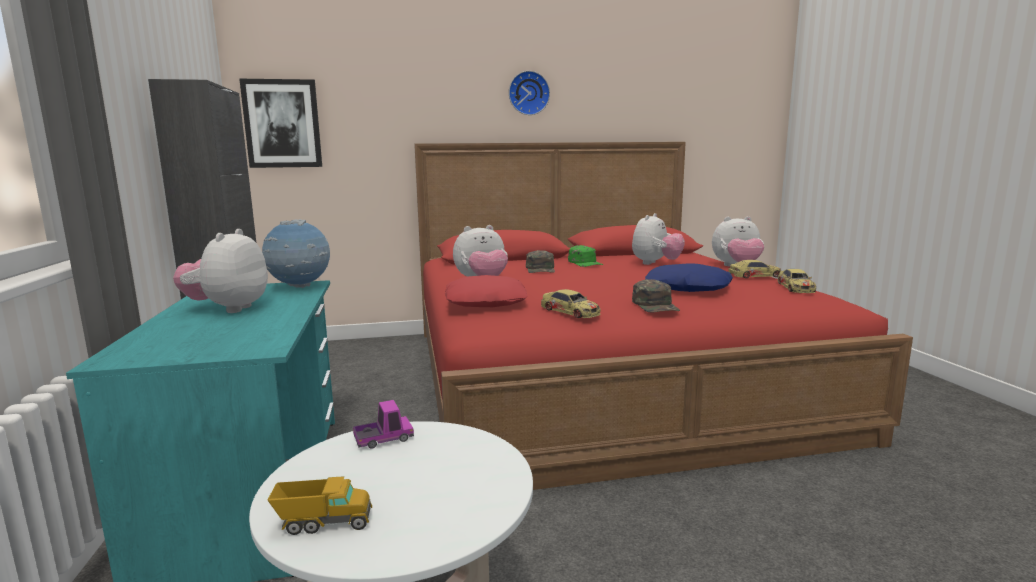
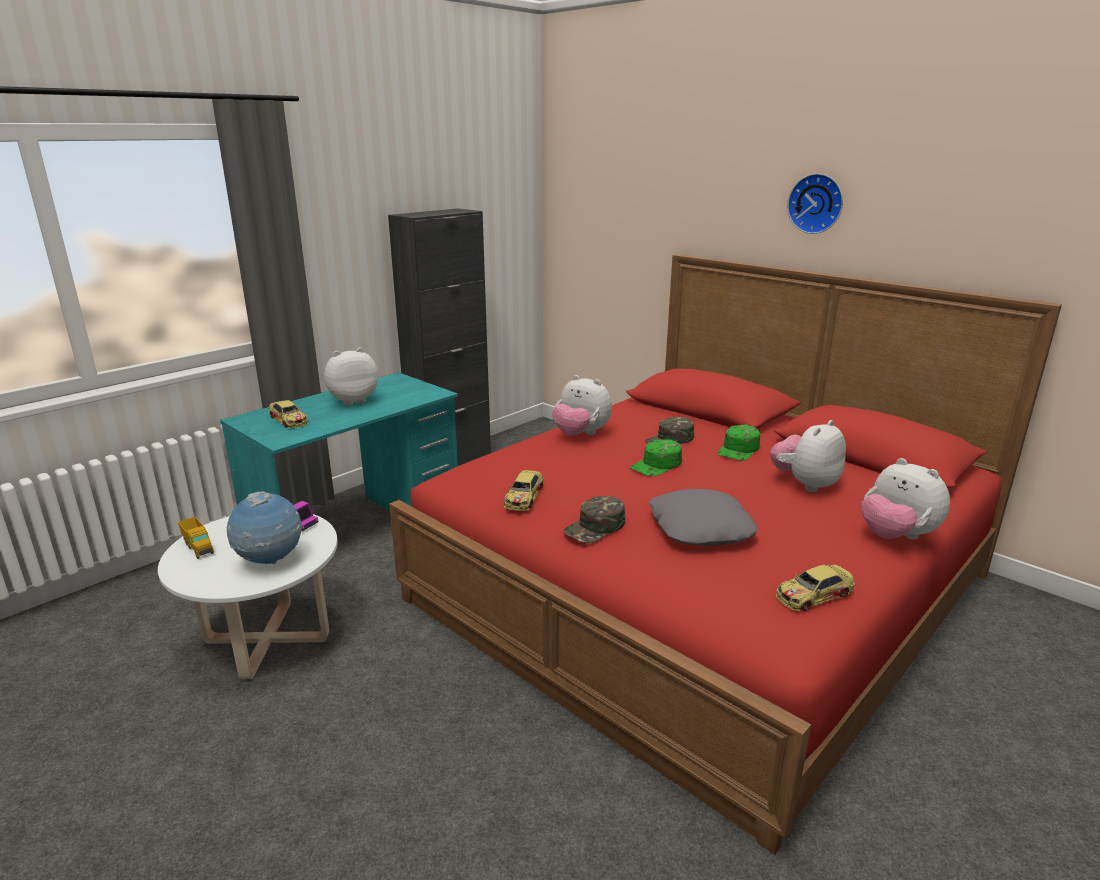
camera: 55 degrees right, 10 degrees up
(282, 124) = (576, 220): picture -> none
(300, 287) = (424, 395): globe -> globe (270, 561)
(486, 302) = (517, 457): red pillow -> none
(577, 278) = (657, 465): none -> green cap
(655, 263) = (805, 484): plush toy -> plush toy turned 135 degrees clockwise
(687, 288) = (699, 527): blue pillow -> grey pillow
(755, 275) = (841, 556): toy car -> toy car (289, 419)

